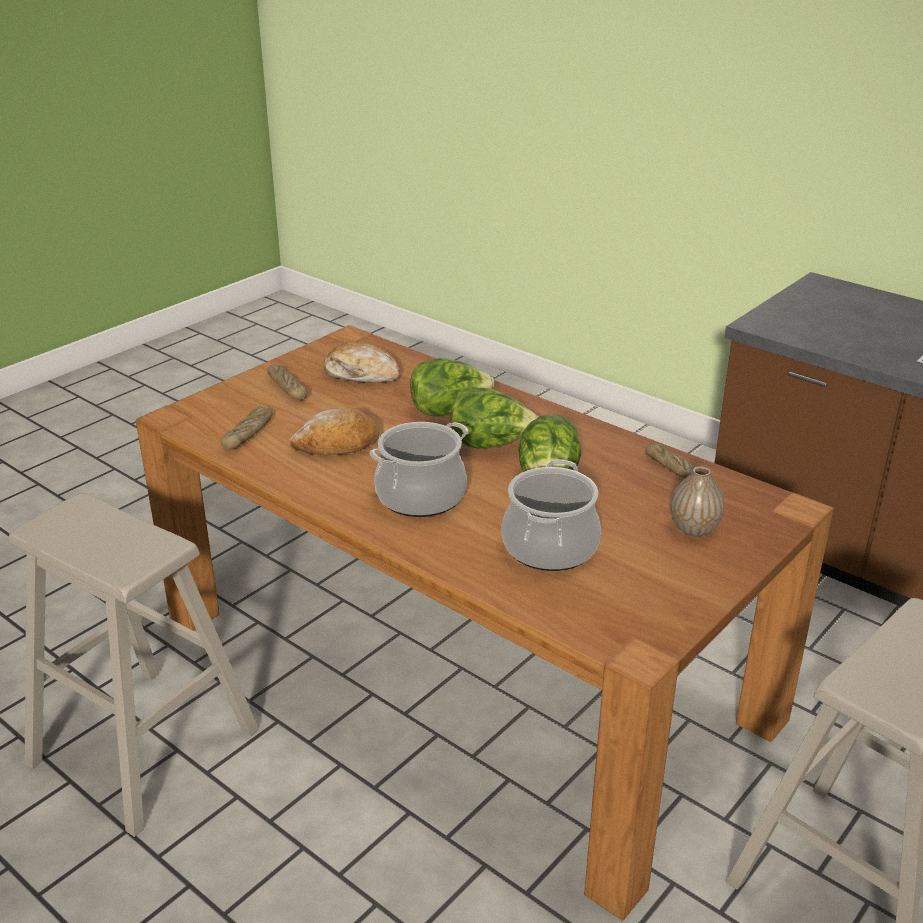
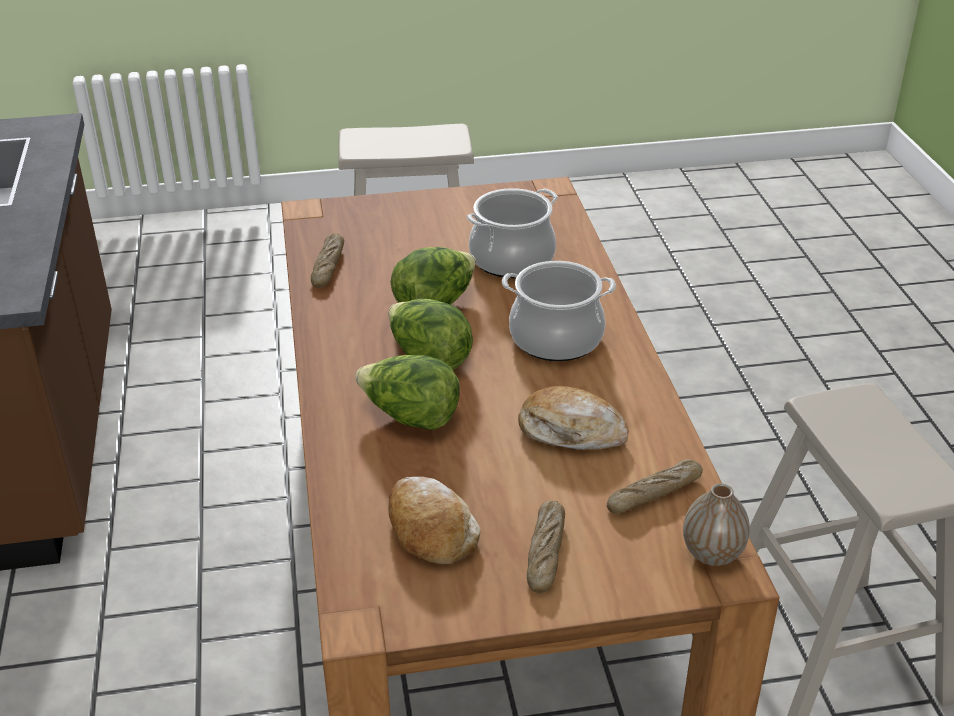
camera: 140 degrees left, 5 degrees up
(694, 529) = (396, 228): vase -> vase (712, 554)

